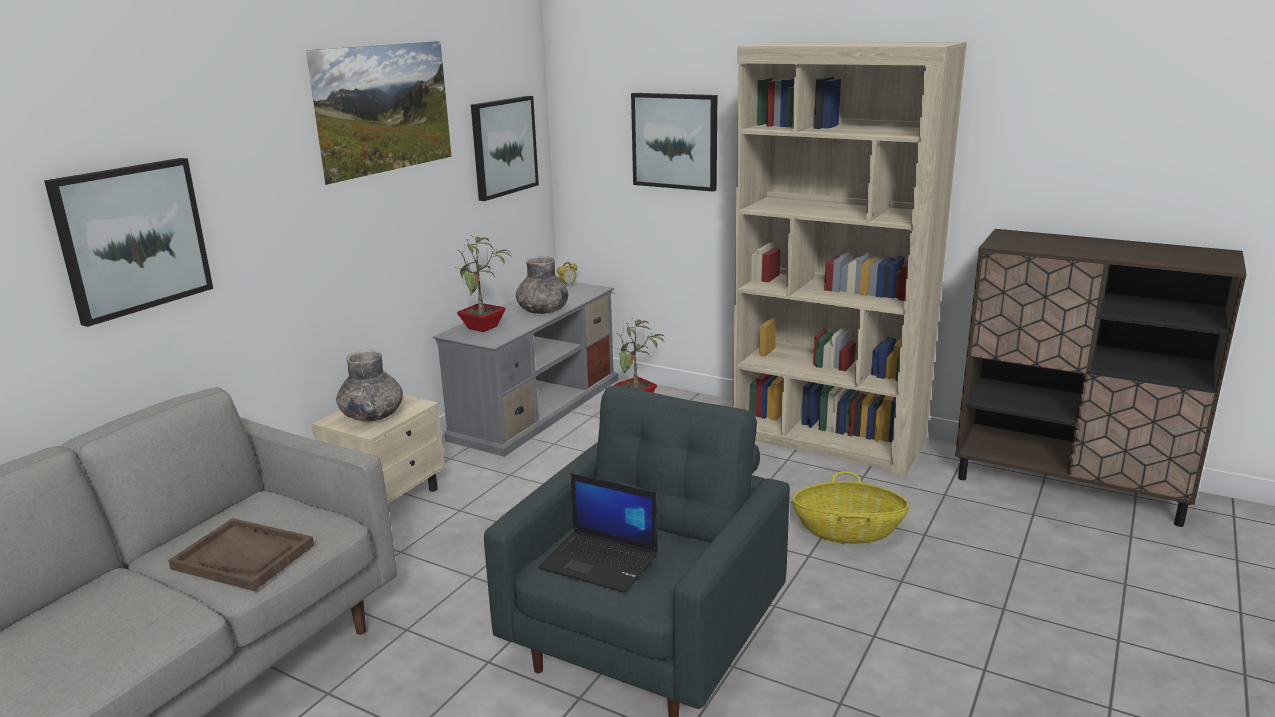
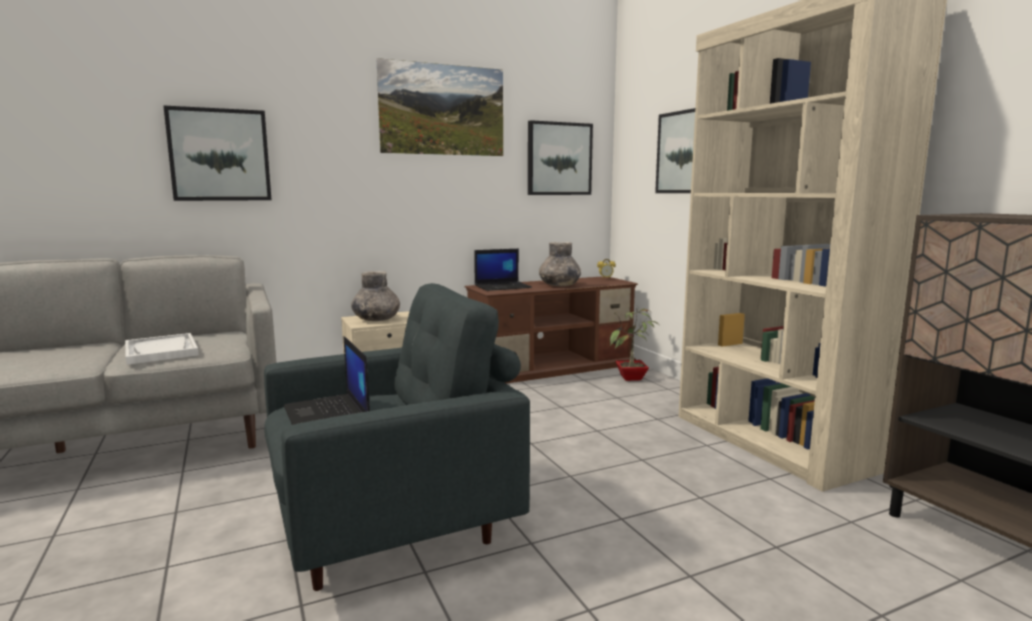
camera: 35 degrees right, 10 degrees down
(244, 557) = (161, 351): brown tray -> white tray
(484, 328) = (503, 286): potted plant -> laptop
(537, 407) = (552, 367): grey tv stand -> brown tv stand
(848, 531) = (690, 514): basket -> none

